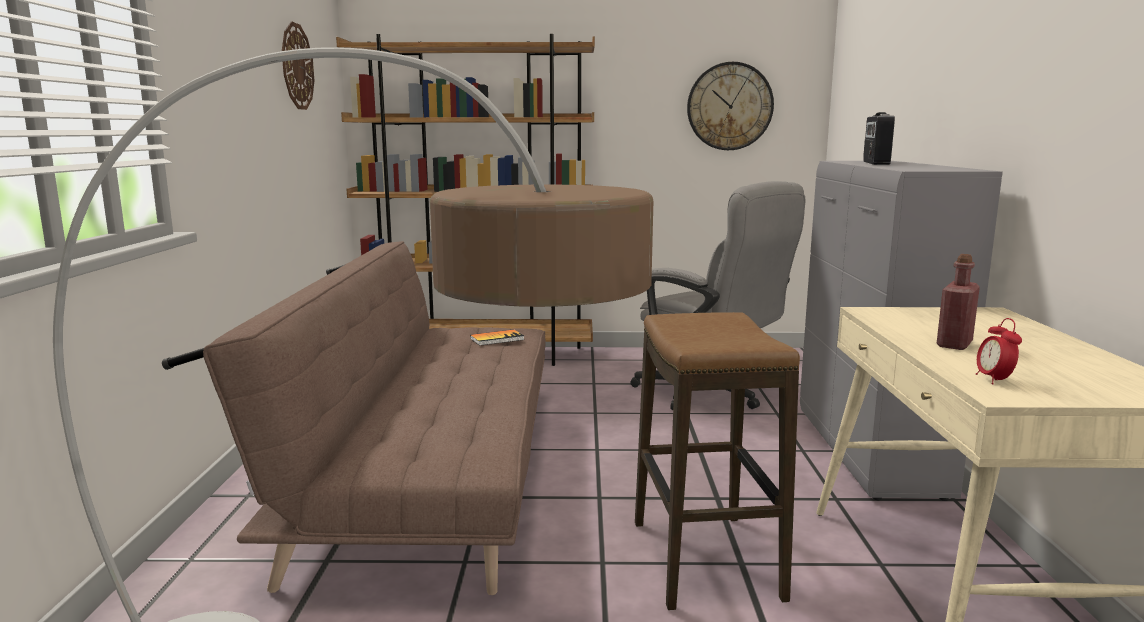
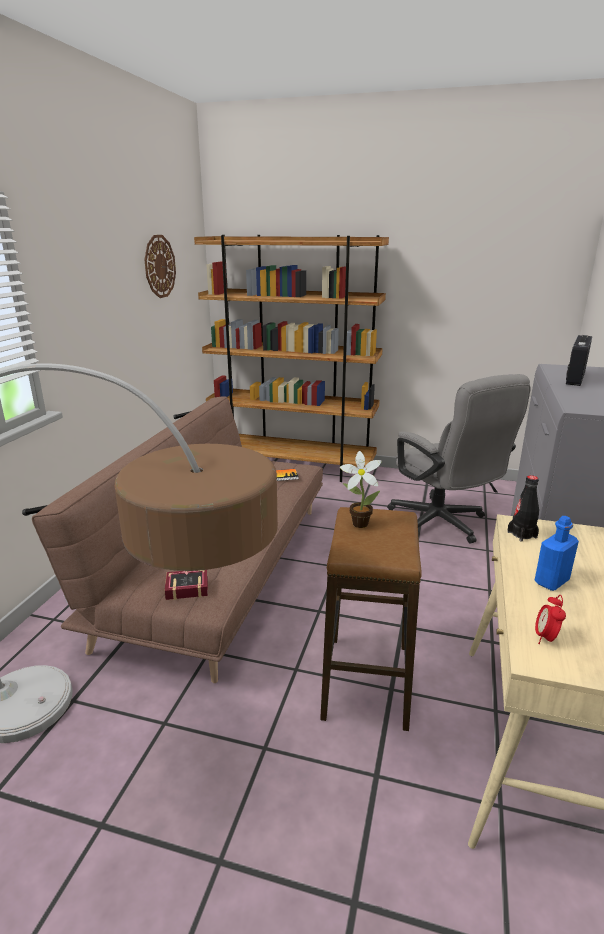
camera: 15 degrees right, 10 degrees up
(438, 452) = (185, 588): none -> book
(683, 324) = (357, 523): none -> potted plant
(729, 106) = (498, 290): wall clock -> none
(884, 317) = (522, 534): none -> black bottle
(954, 344) = (551, 581): red bottle -> blue bottle

